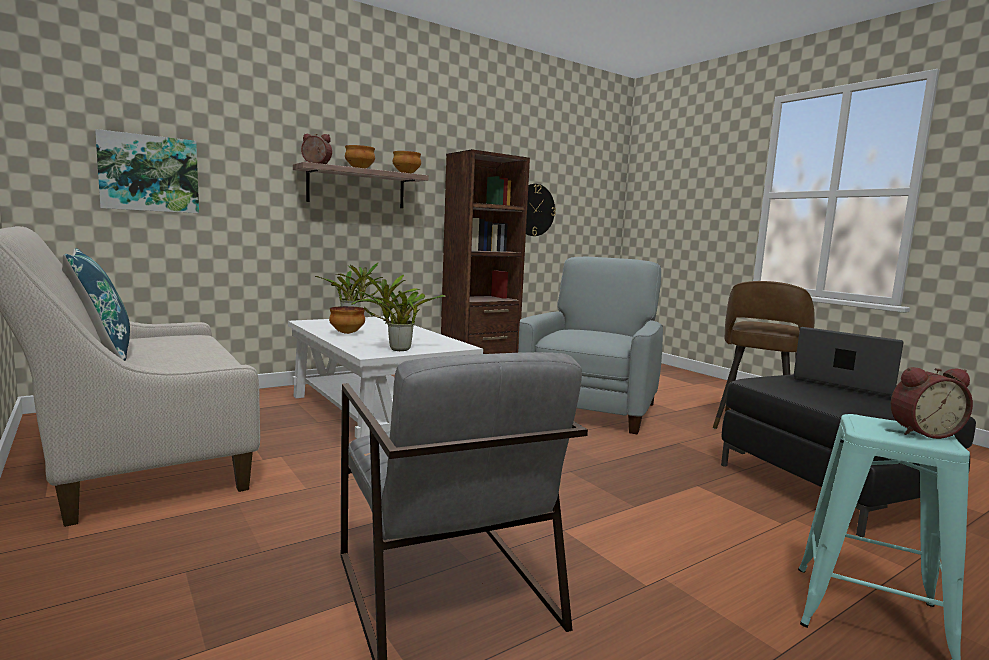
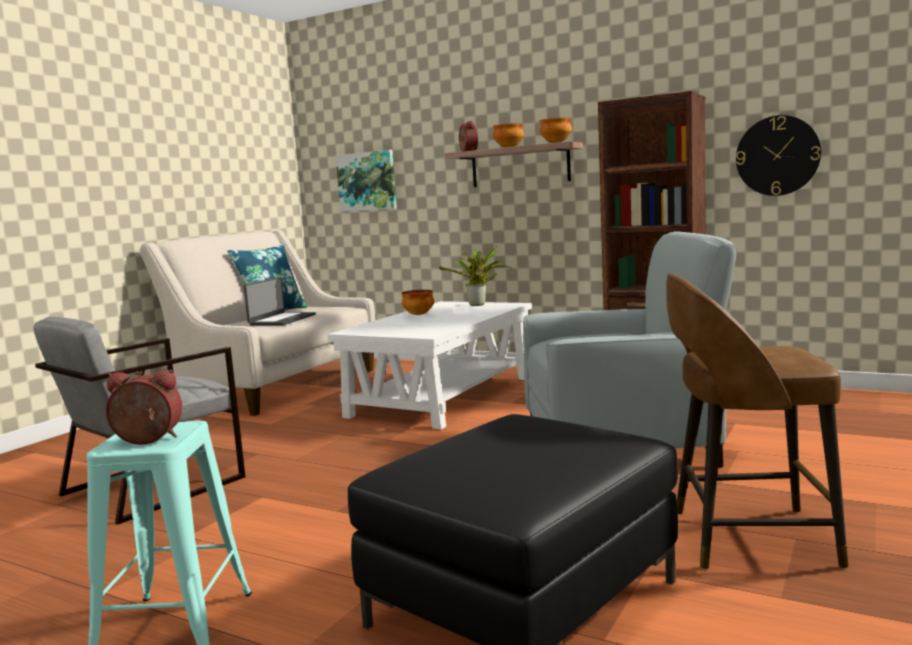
camera: 65 degrees right, 0 degrees up
(396, 349) = (378, 330): potted plant -> none
(847, 385) = (553, 450): laptop -> laptop (282, 320)
(922, 432) = (147, 441): alarm clock -> alarm clock turned 120 degrees clockwise

